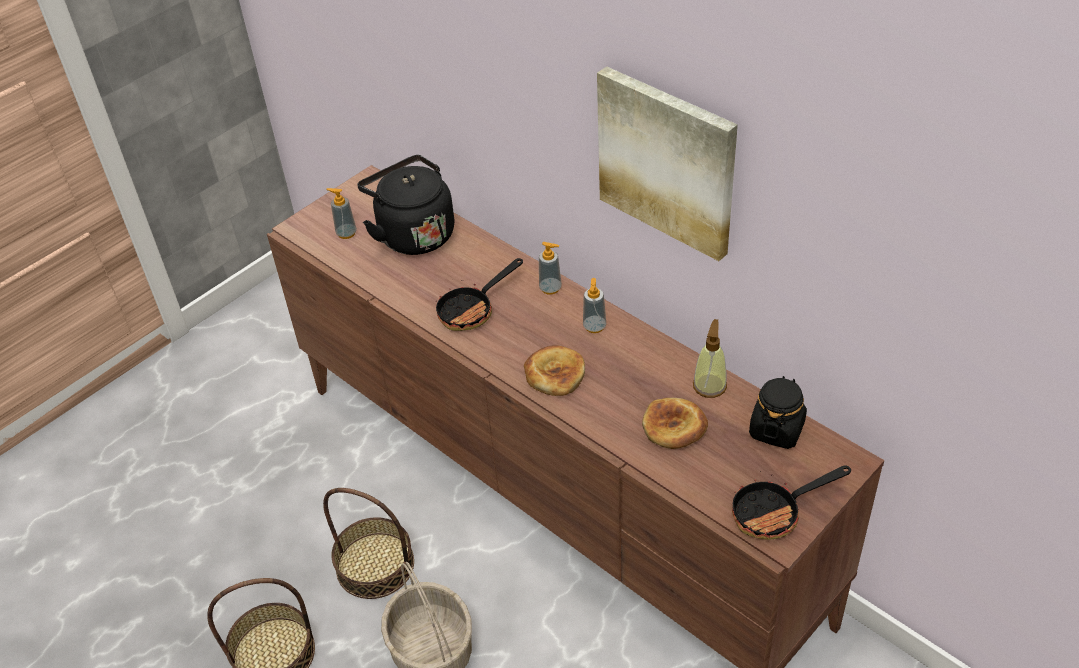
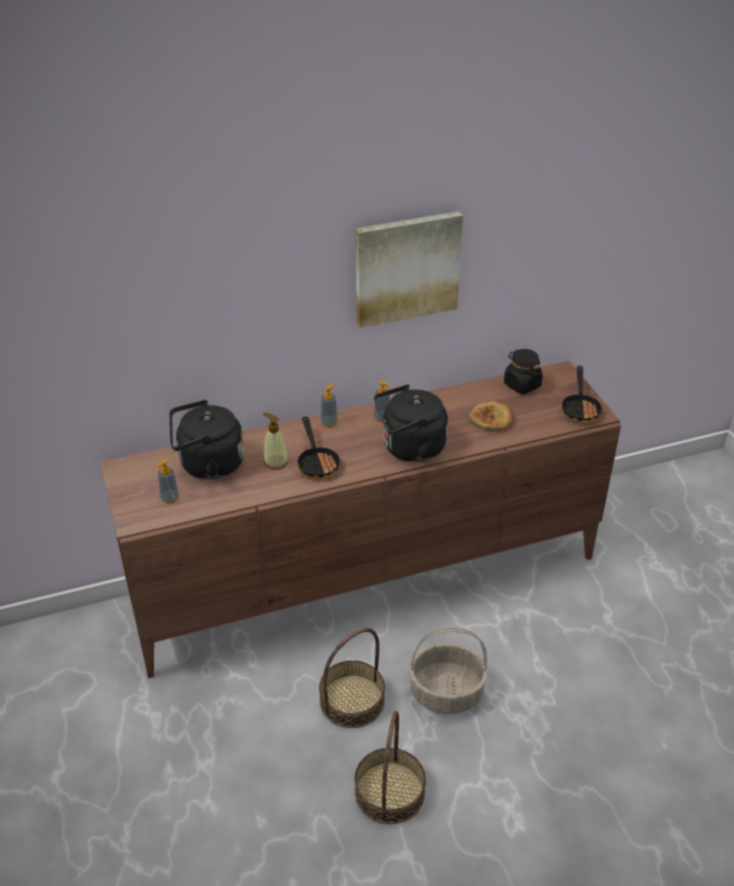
camera: 65 degrees left, 5 degrees down
(555, 373) = (409, 448): bread -> black kettle
(709, 385) = (470, 394): soap dispenser -> soap dispenser (275, 462)

